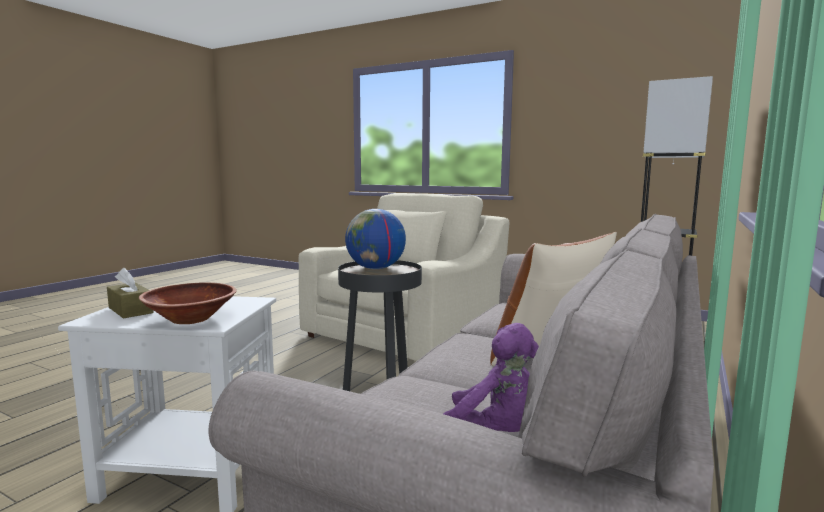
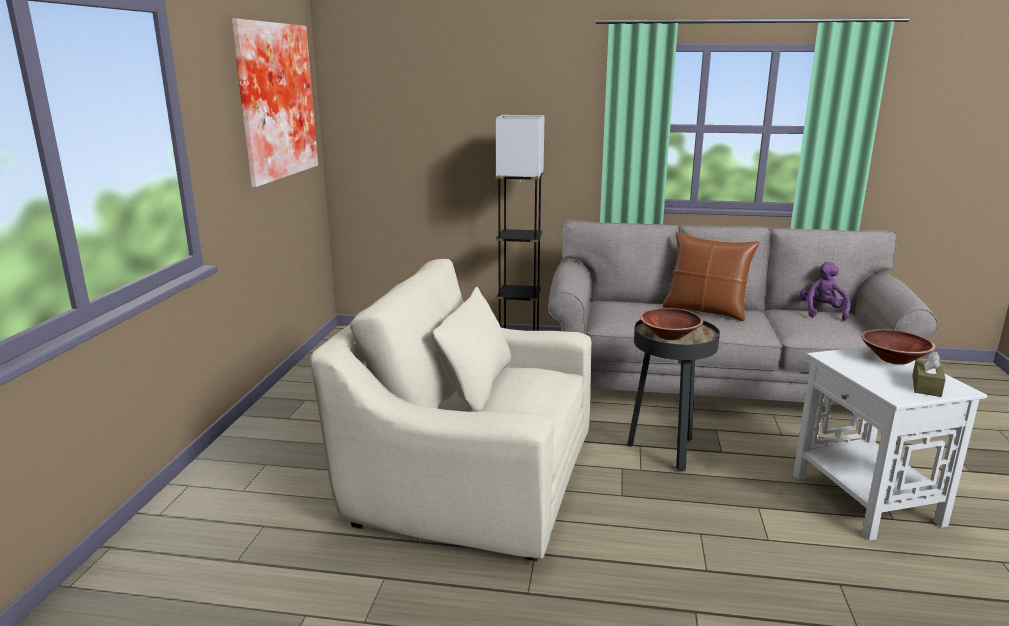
camera: 110 degrees left, 10 degrees up
(375, 268) = (669, 336): globe -> brown bowl
(630, 103) = (272, 101): none -> picture

